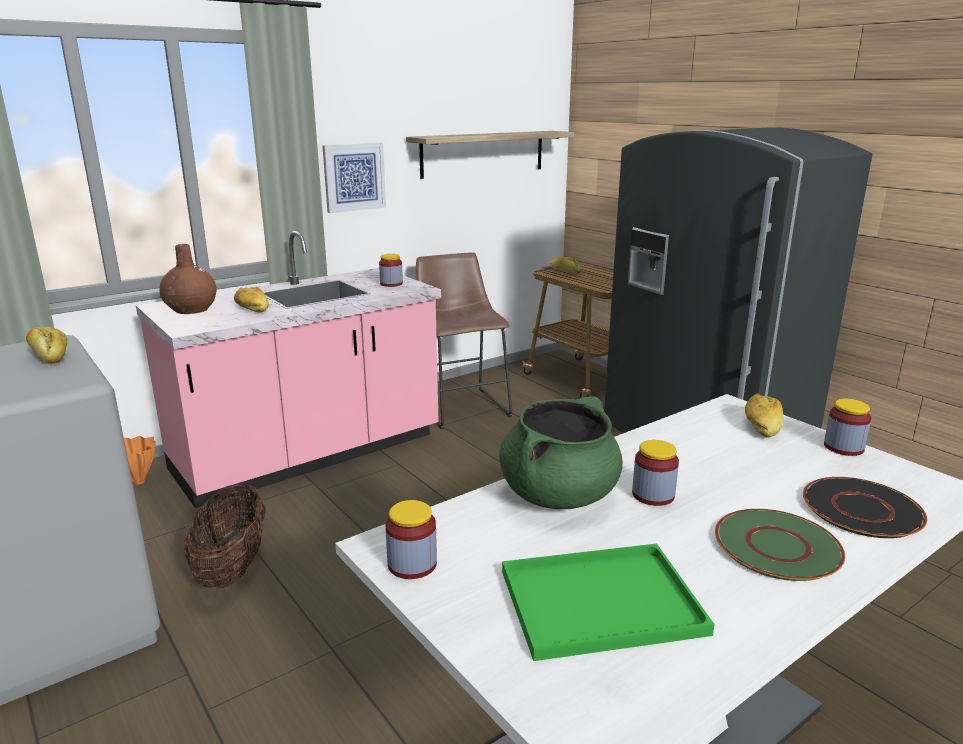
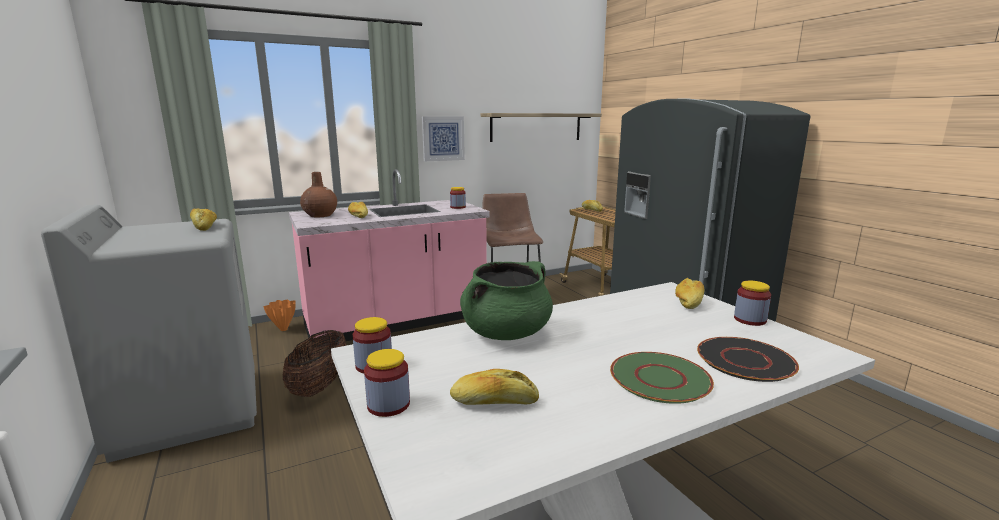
camera: 10 degrees right, 5 degrees down
(597, 603) = (494, 402): green tray -> bread
(653, 495) = (578, 338): jar -> jar (388, 405)

